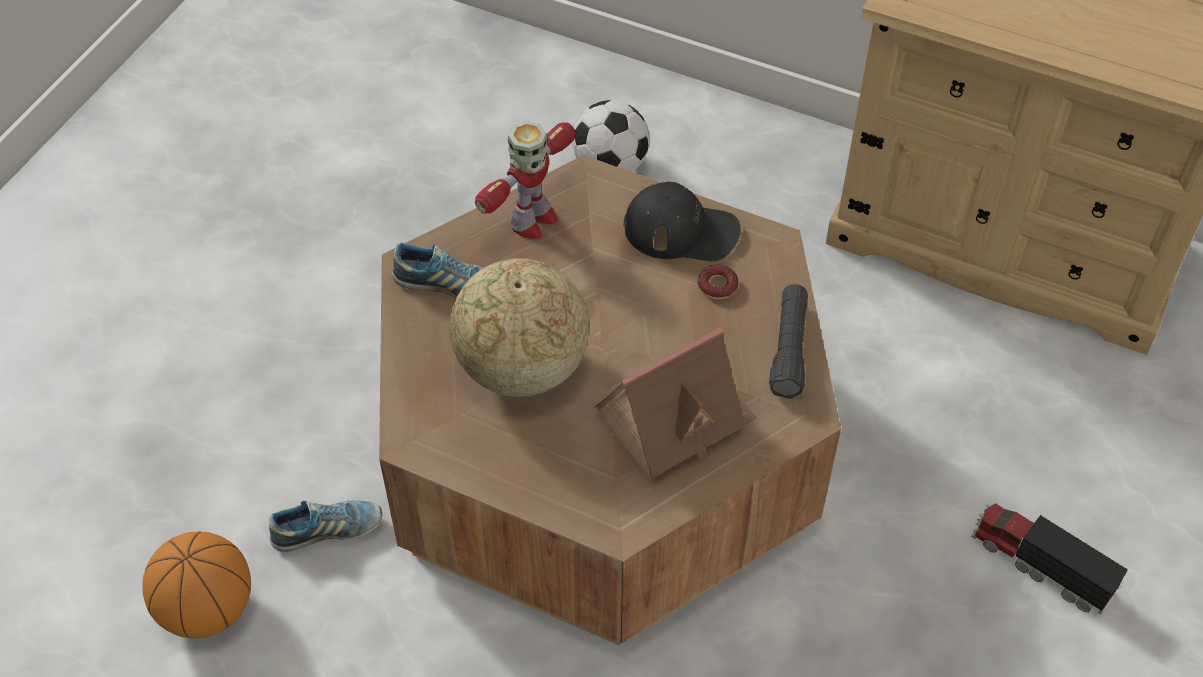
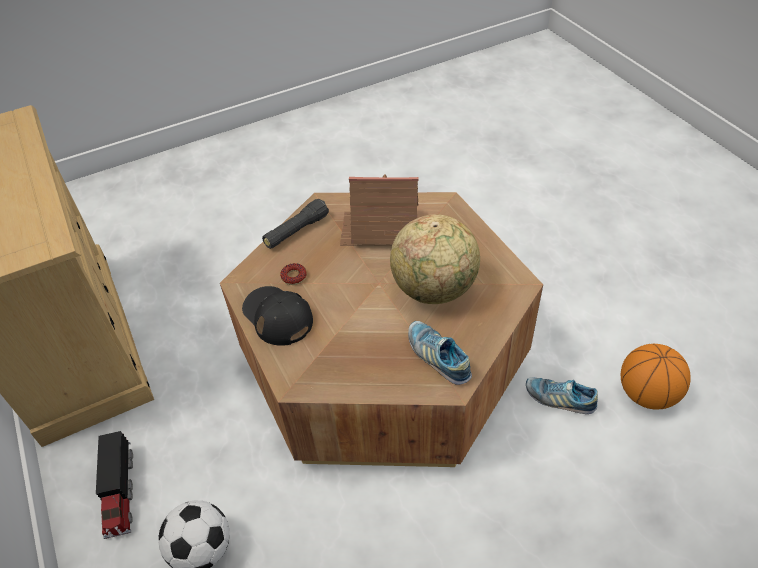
camera: 140 degrees left, 5 degrees down
(532, 221) = (353, 372): toy robot -> none
(1040, 564) = (255, 216): toy truck -> toy truck (119, 492)

